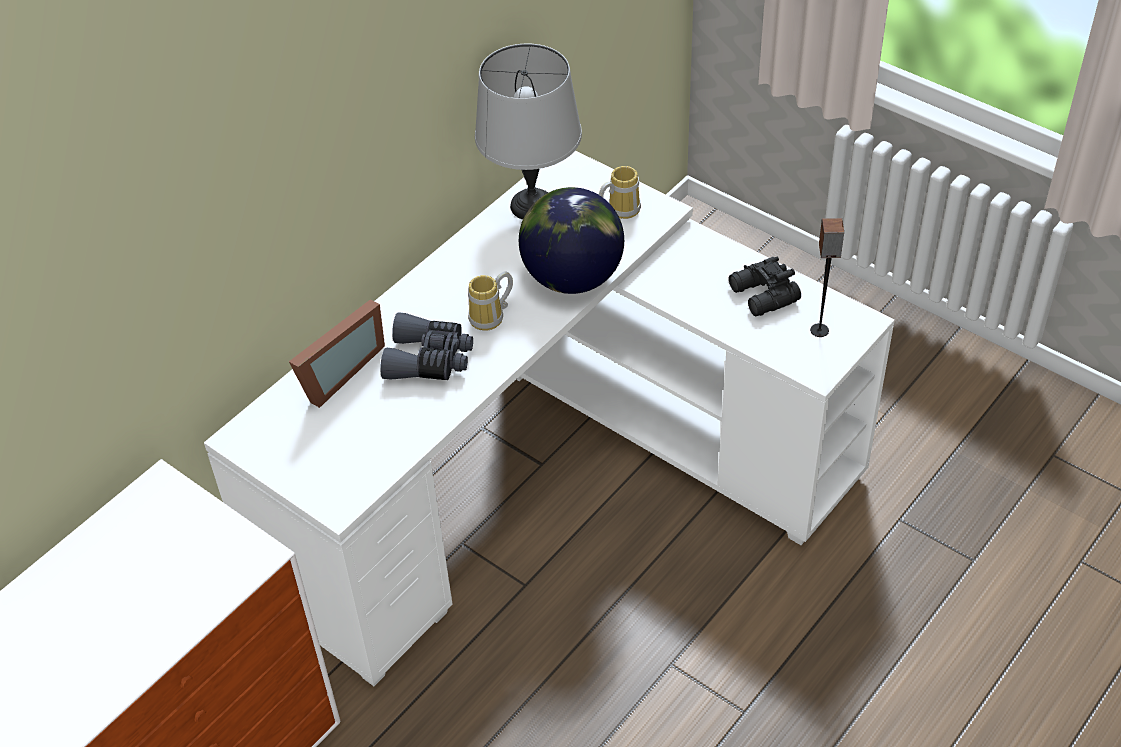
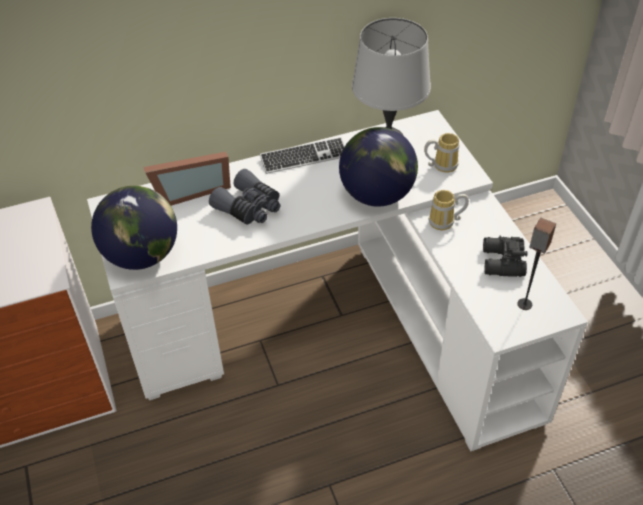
camera: 30 degrees right, 0 degrees up
(343, 476) = (142, 255): none -> globe
(447, 270) = (304, 157): none -> keyboard
(491, 318) = (307, 198): mug -> mug (445, 223)

